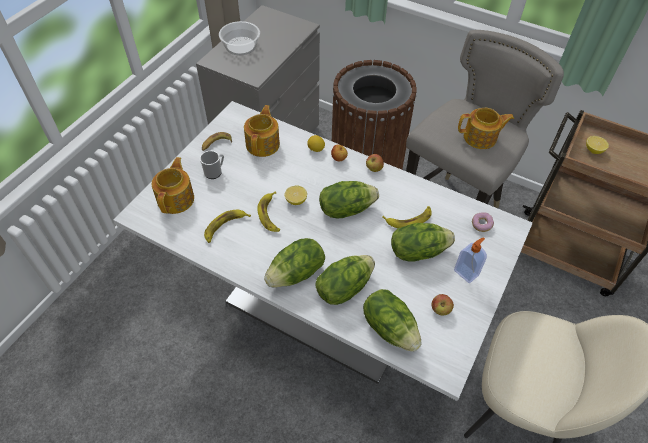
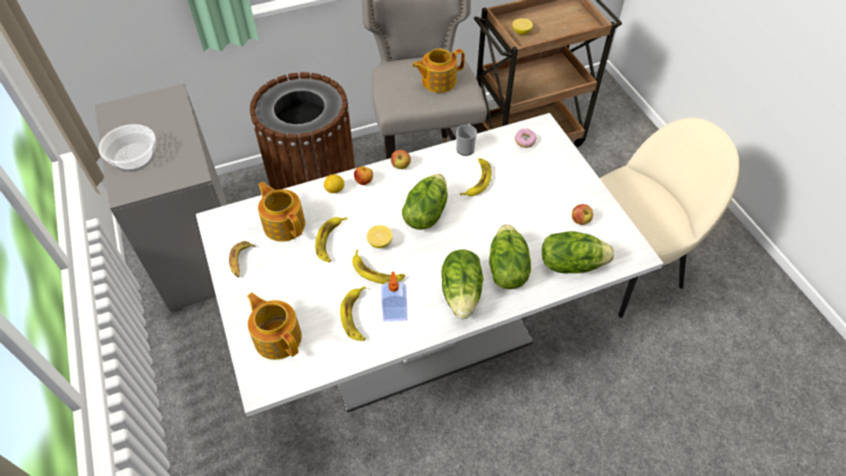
camera: 50 degrees left, 0 degrees up
(215, 172) = (277, 284): mug -> mug (465, 147)
(272, 175) = (330, 241): none -> banana
(417, 251) = (513, 196): lettuce -> none
(466, 272) = (560, 181): soap dispenser -> soap dispenser (395, 313)
(481, 138) = (438, 81): teapot -> teapot turned 150 degrees counterclockwise

